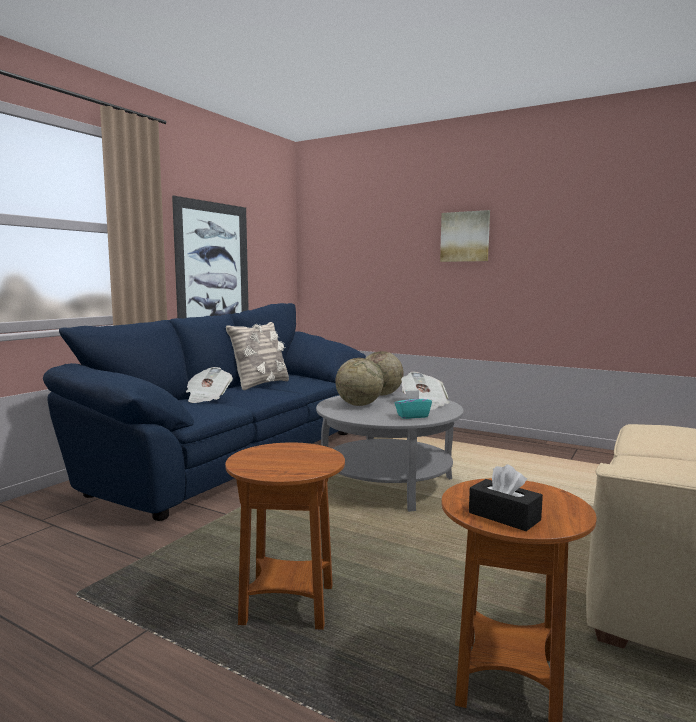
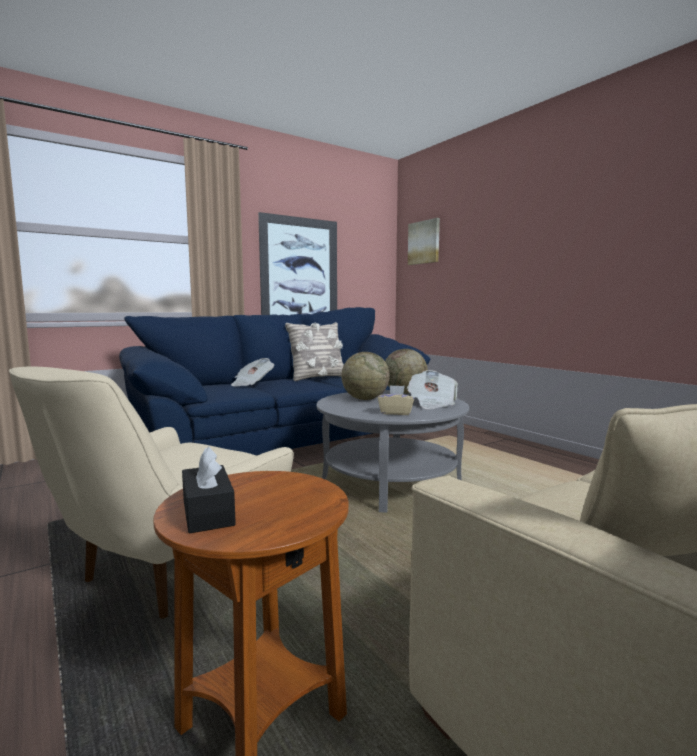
camera: 25 degrees right, 0 degrees up
(287, 605) = (168, 572): brown side table -> beige armchair
(412, 416) = (396, 413): turquoise tissue box -> beige tissue box
(465, 236) = (543, 233): picture -> picture (424, 242)

